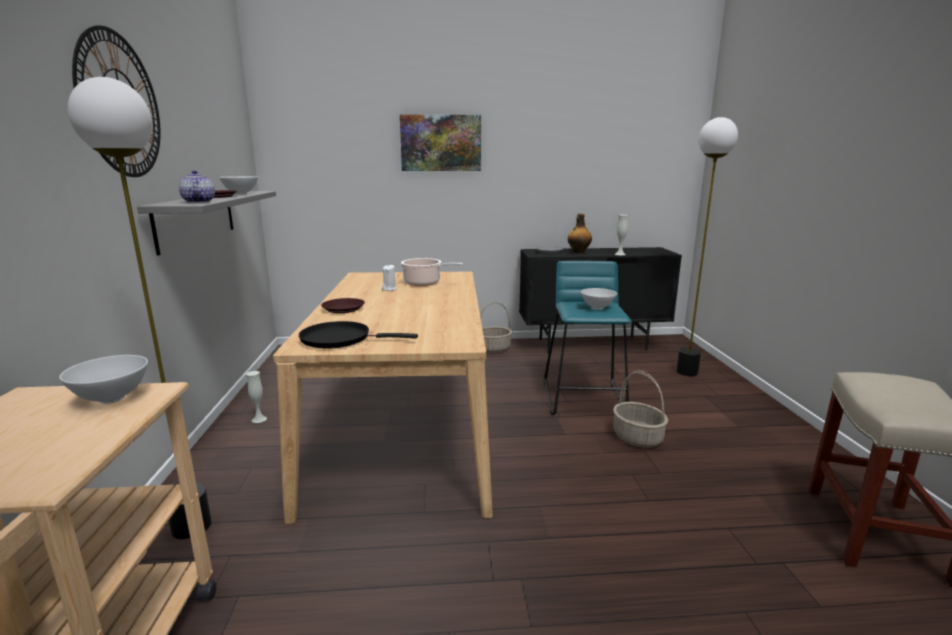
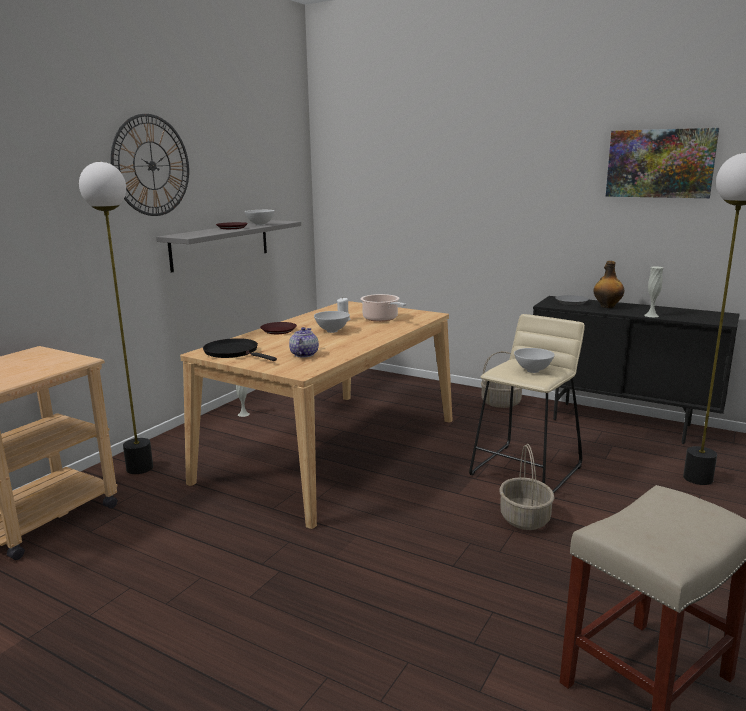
camera: 35 degrees right, 0 degrees up
(111, 399) = (61, 360): white bowl -> white bowl (332, 331)
(198, 202) = (200, 234): teapot -> teapot (303, 354)
(441, 143) = (469, 175): picture -> picture (660, 163)
(585, 398) = (526, 470): turquoise stool -> beige stool

